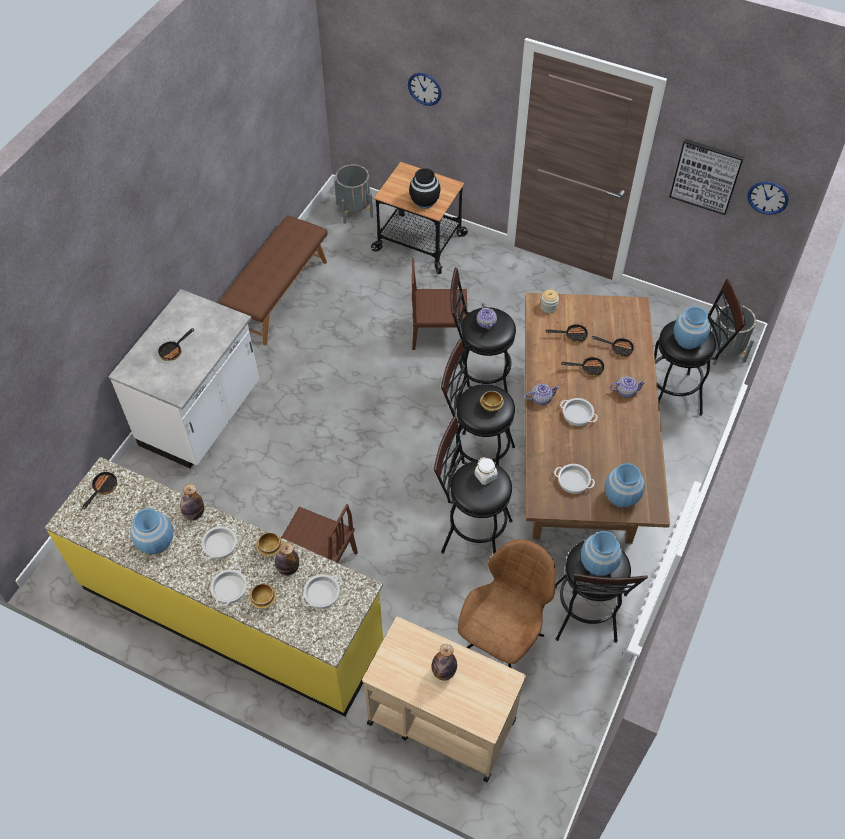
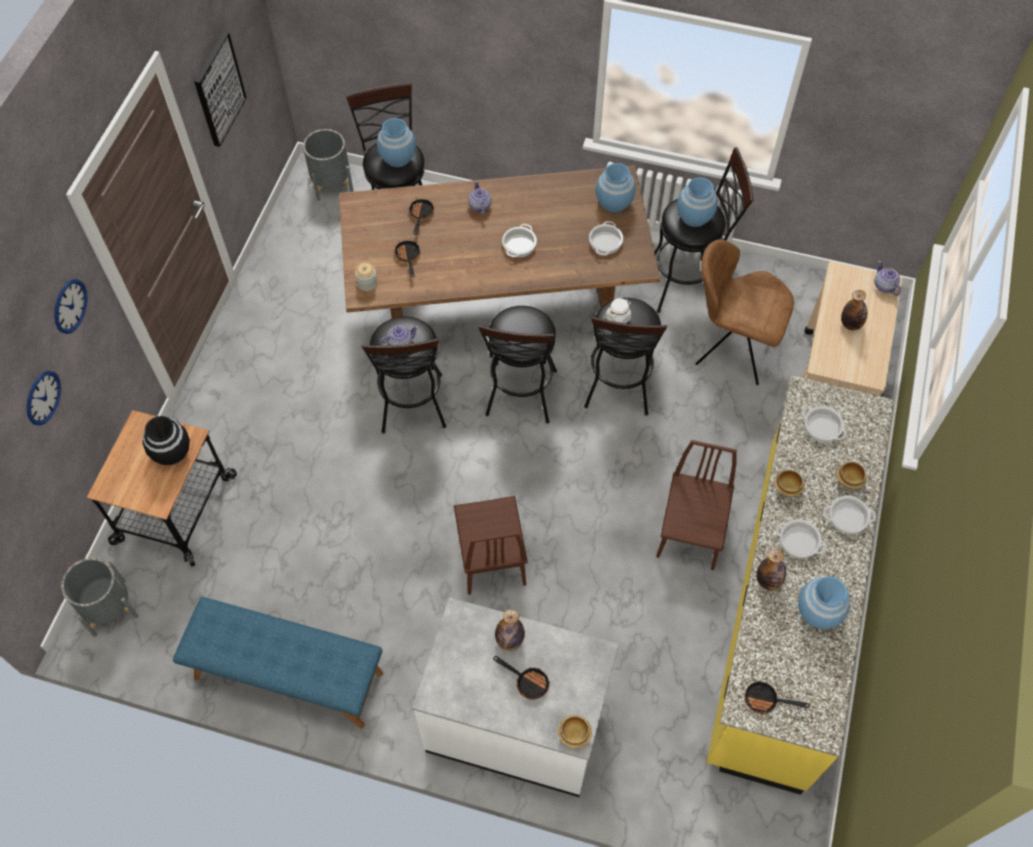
camera: 100 degrees left, 5 degrees up
(279, 295) = (288, 676): brown bench -> blue bench
(288, 568) = (804, 465): bottle -> bottle (509, 640)
(438, 333) = (337, 462): brown chair -> brown chair (491, 557)
(490, 406) = (524, 324): bowl -> bowl (574, 735)
(540, 399) = (505, 278): teapot -> teapot (884, 286)
(588, 368) = (454, 240): frying pan -> none
(768, 197) = (248, 40): wall clock -> wall clock (70, 306)

